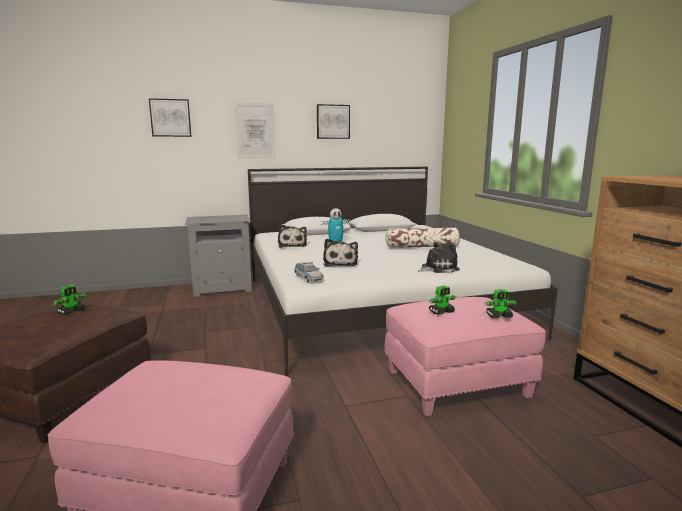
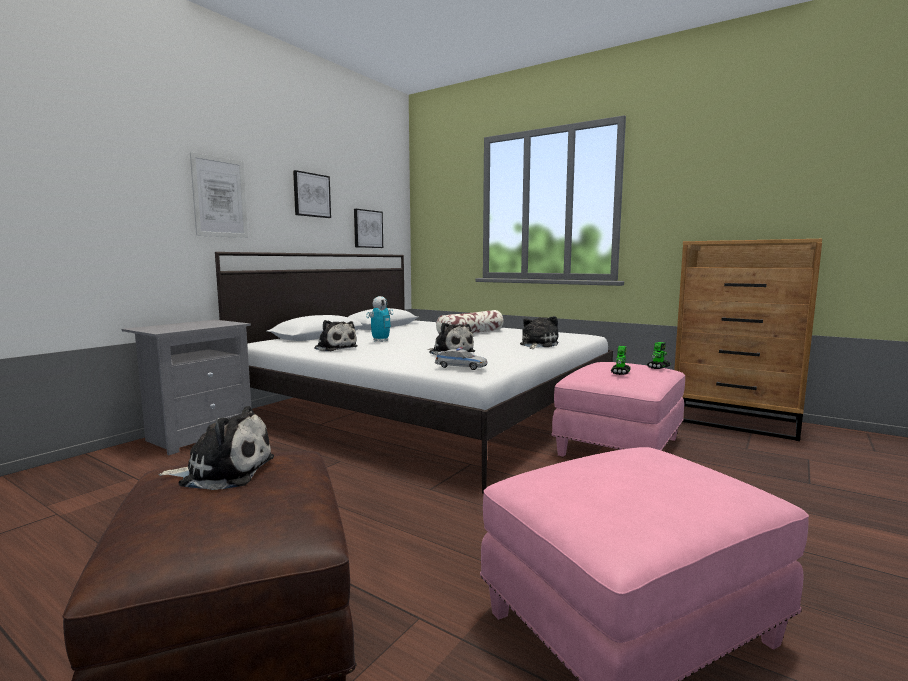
camera: 40 degrees left, 5 degrees down
(72, 311) = (223, 472): toy robot -> plush toy
(170, 118) = (85, 162): picture -> picture (367, 229)

